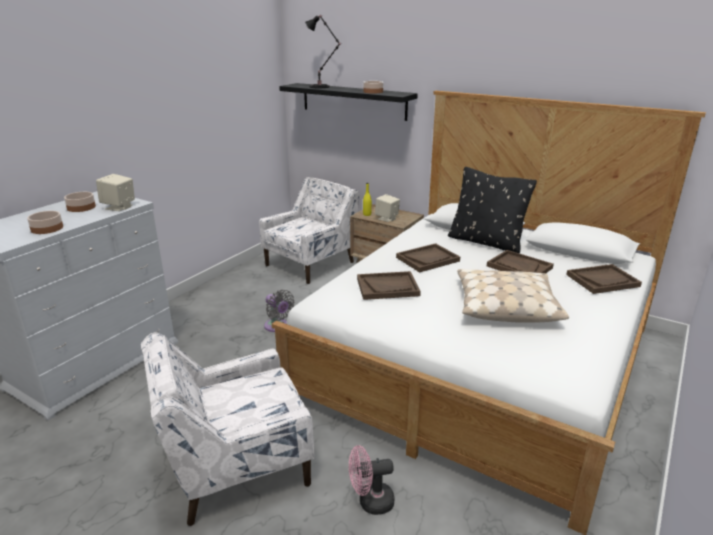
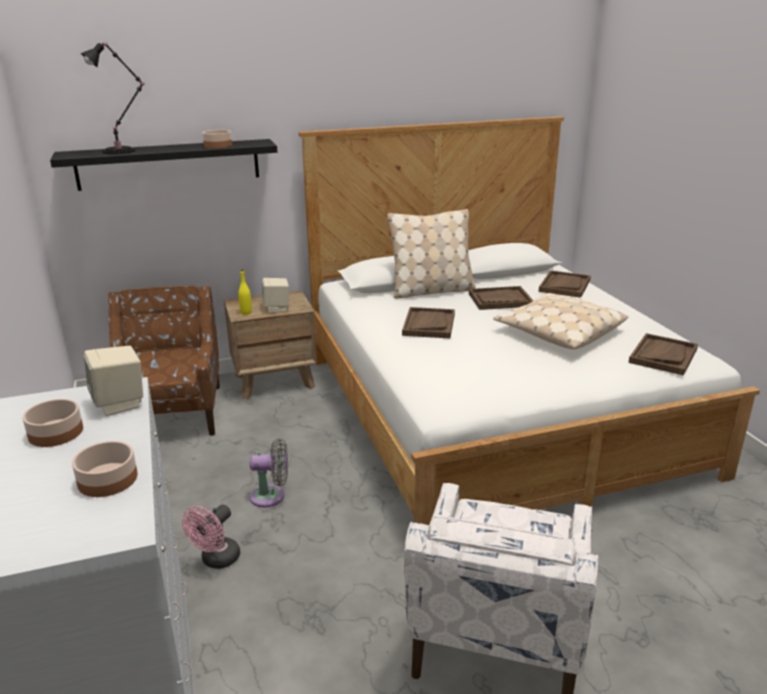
camera: 50 degrees left, 0 degrees up
(311, 263) = (171, 412): white armchair -> brown armchair
(370, 502) = (626, 566): pink fan -> pink fan (216, 560)
(387, 287) = (464, 362): brown tray -> brown tray (663, 356)
(486, 242) = (431, 291): black pillow -> beige pillow

